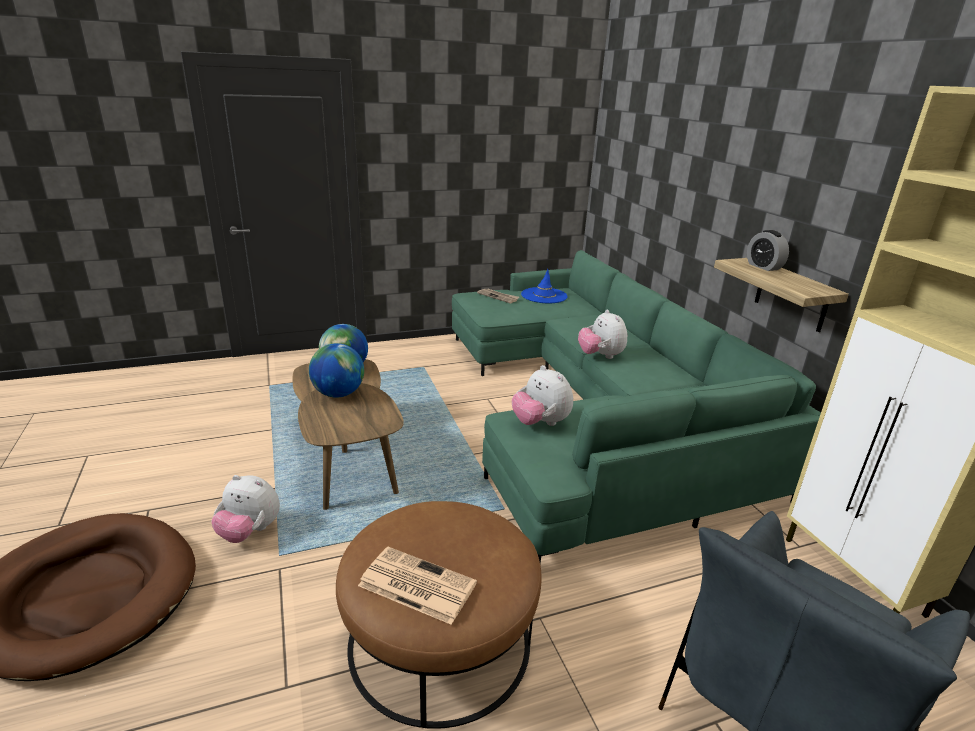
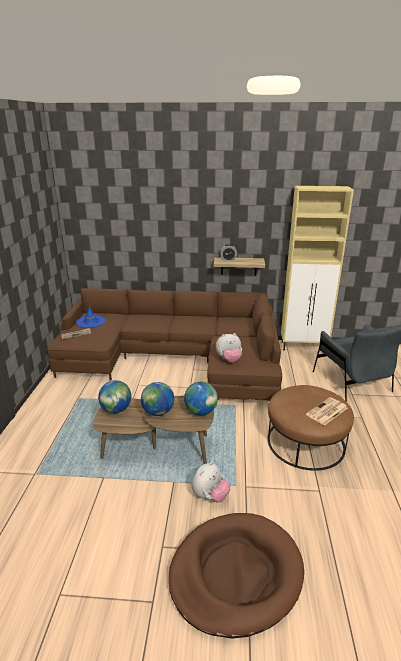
camera: 65 degrees left, 0 degrees up
(355, 428) = (201, 412): none -> globe
(592, 412) = (176, 359): green sofa -> brown sofa
(600, 356) = (177, 329): plush toy -> none

